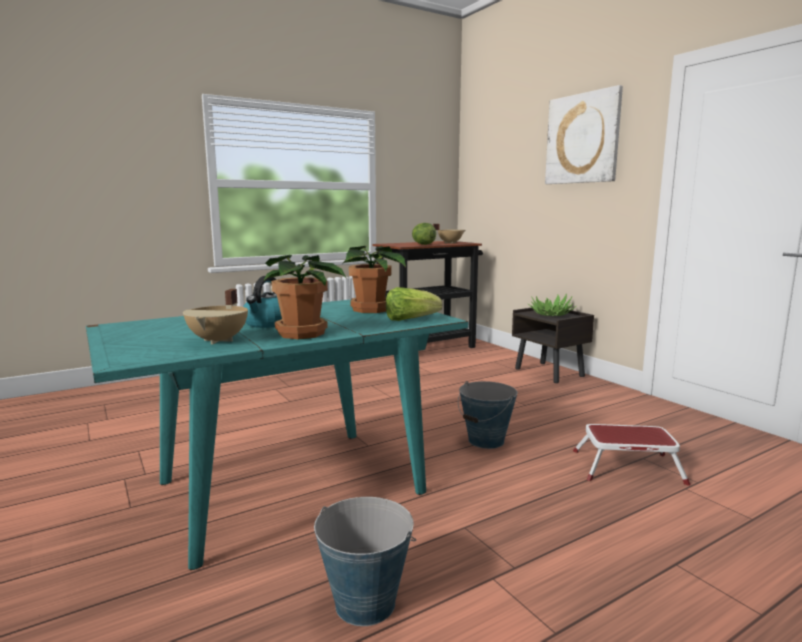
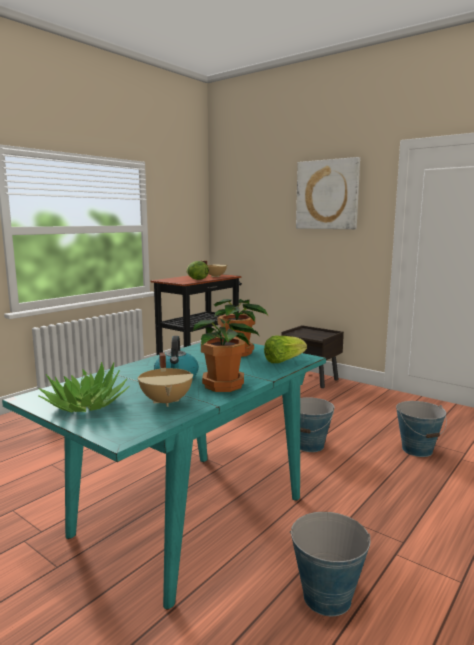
camera: 20 degrees left, 0 degrees up
(550, 314) = (310, 333): potted plant -> potted plant (85, 404)
(627, 467) = (417, 450): red step ladder -> bucket

